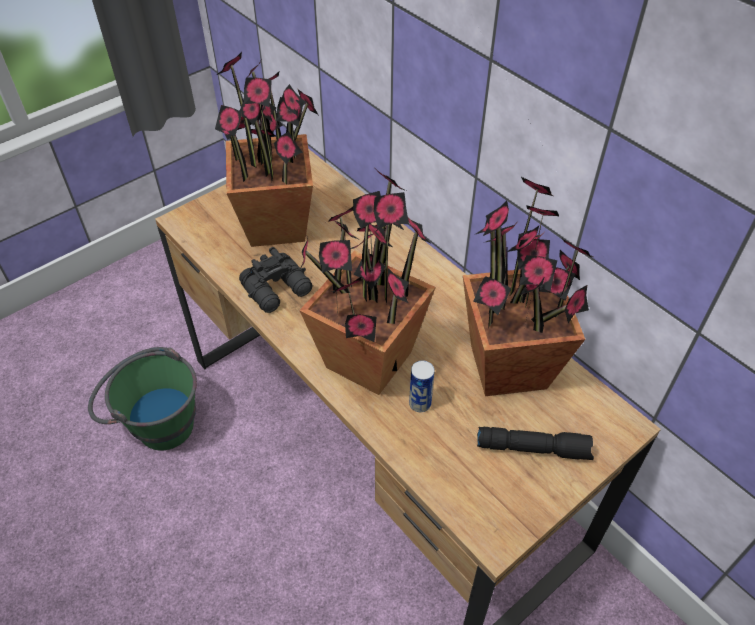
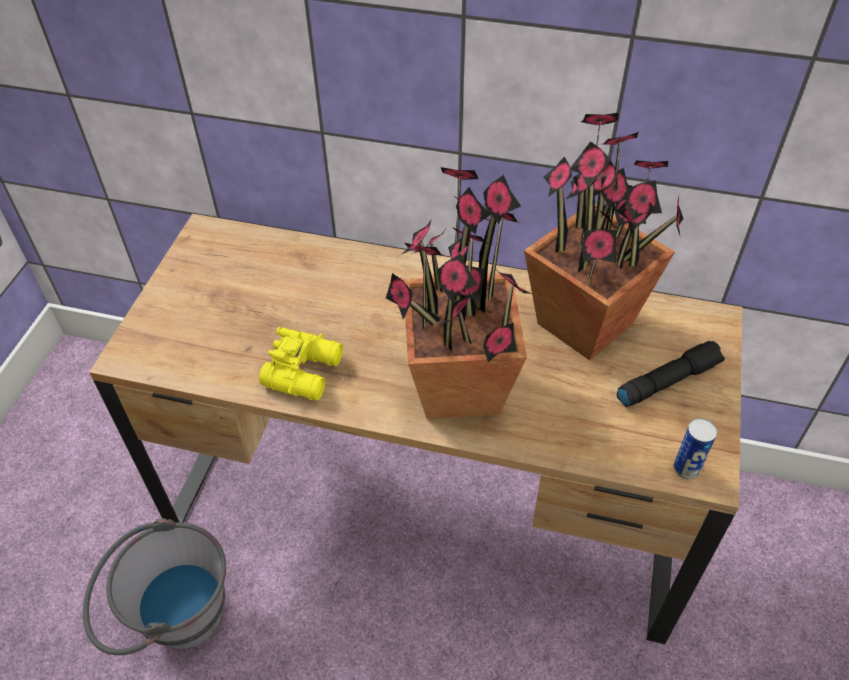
camera: 35 degrees left, 0 degrees up
(155, 422) = (171, 618): green bucket -> grey bucket
(277, 225) = (242, 308): potted plant -> none
(278, 289) = (306, 371): black binoculars -> yellow binoculars
(420, 403) = (542, 400): can -> can (686, 469)

